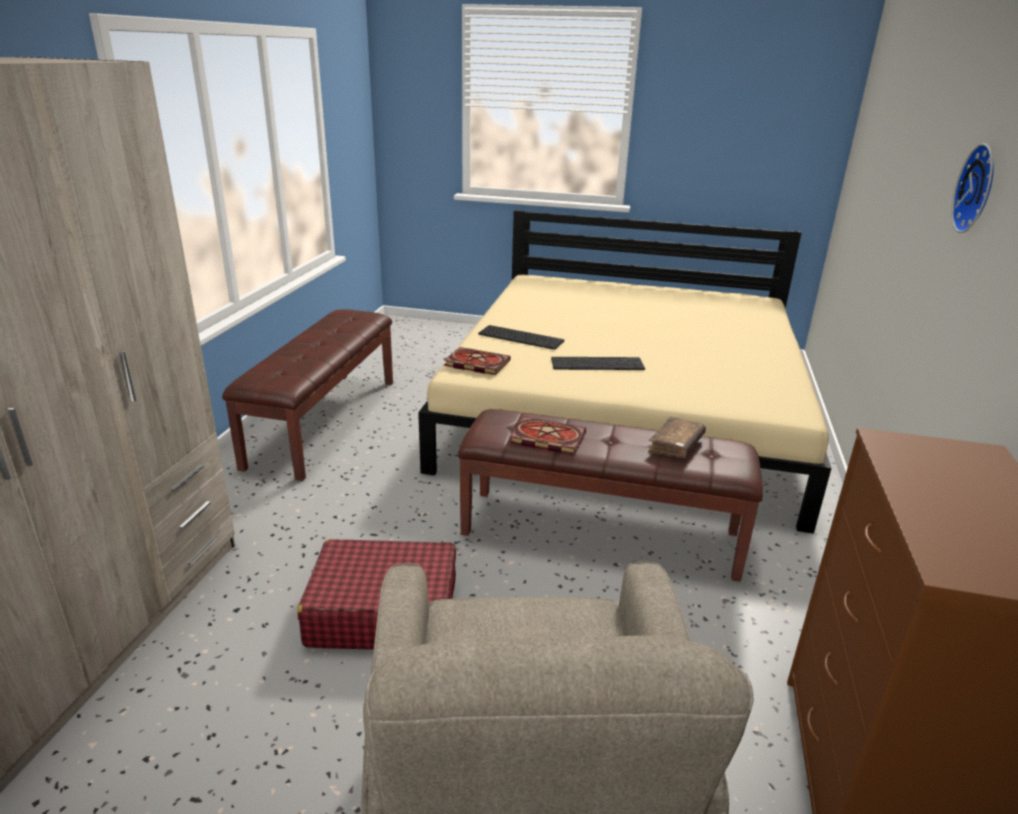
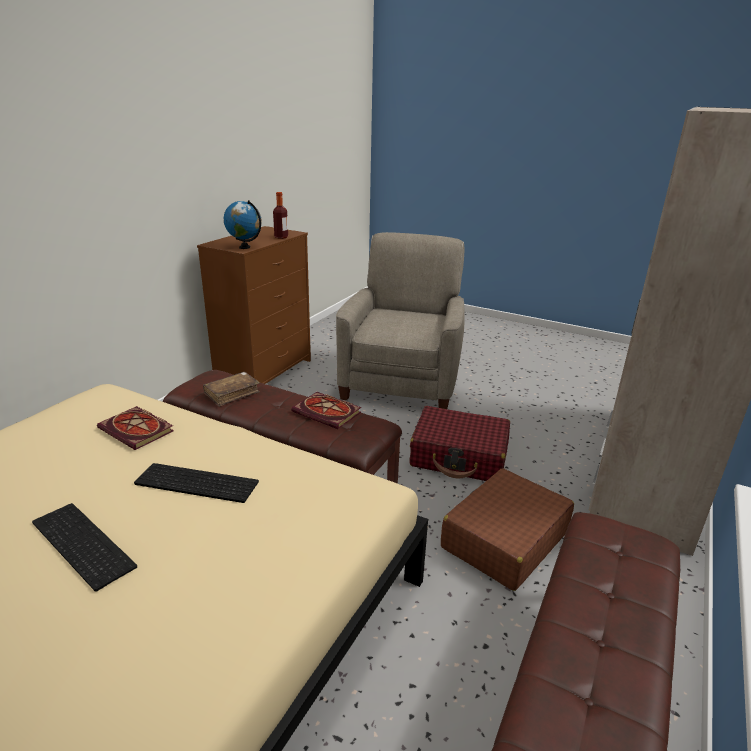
camera: 165 degrees left, 0 degrees up
(340, 513) = (504, 540): none -> brown suitcase
(475, 363) = (351, 505): book -> book (138, 430)
(522, 337) = (245, 564): keyboard -> keyboard (79, 545)
(898, 449) = (245, 247): none -> globe
(926, 523) = (281, 237): none -> bottle
(979, 189) = (48, 165): wall clock -> none

